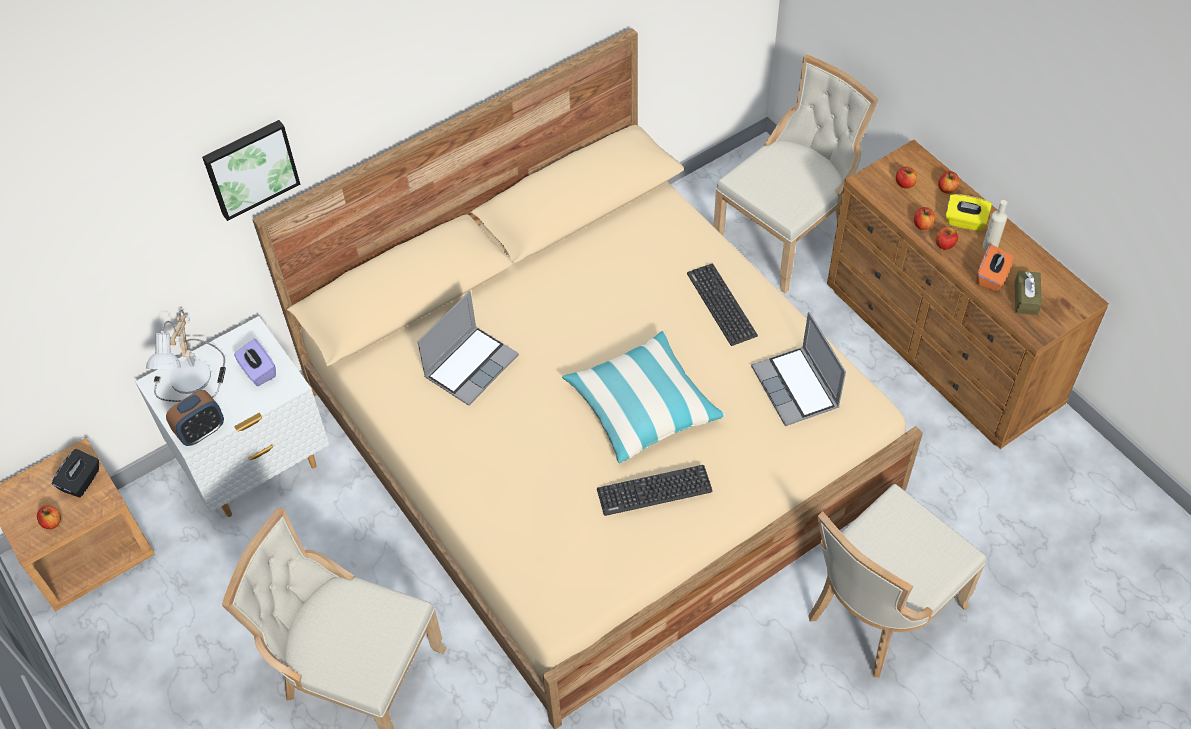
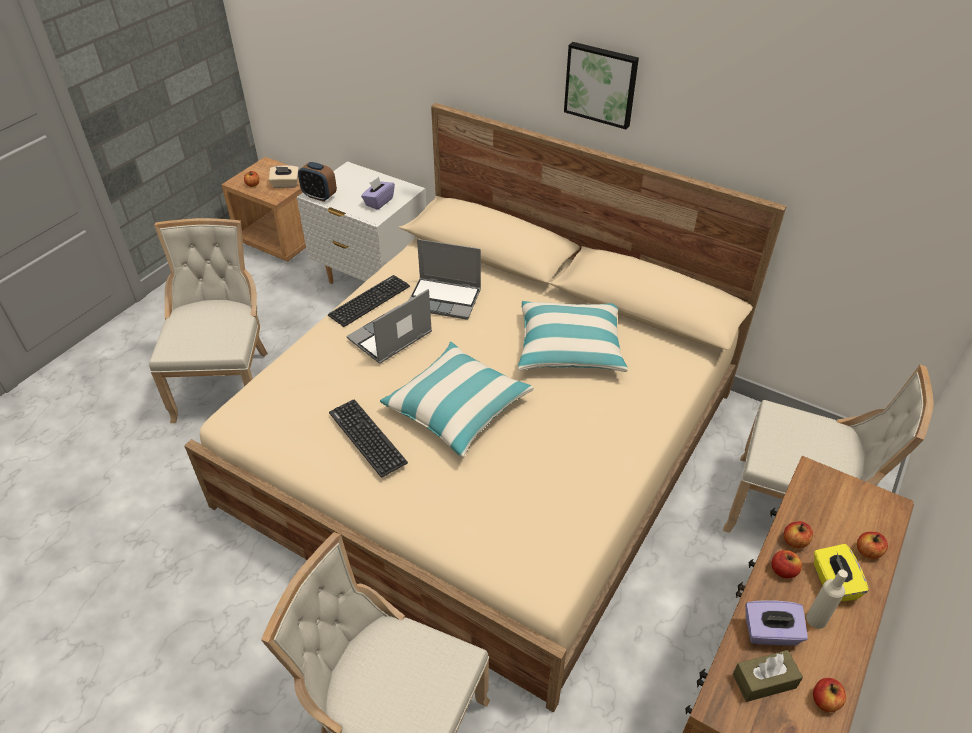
camera: 65 degrees right, 10 degrees down
(81, 481) = (286, 184): black tissue box -> beige tissue box
(194, 379) = (359, 180): table lamp -> none
(250, 167) = (447, 61): picture -> picture (601, 84)
(604, 287) = (569, 347): none -> pillow
(721, 304) = (600, 427): keyboard -> keyboard (369, 301)
(796, 388) = (536, 512): laptop -> laptop (390, 337)
(905, 184) = (840, 509): apple -> apple (825, 701)
(992, 277) = (770, 633): orange tissue box -> purple tissue box

